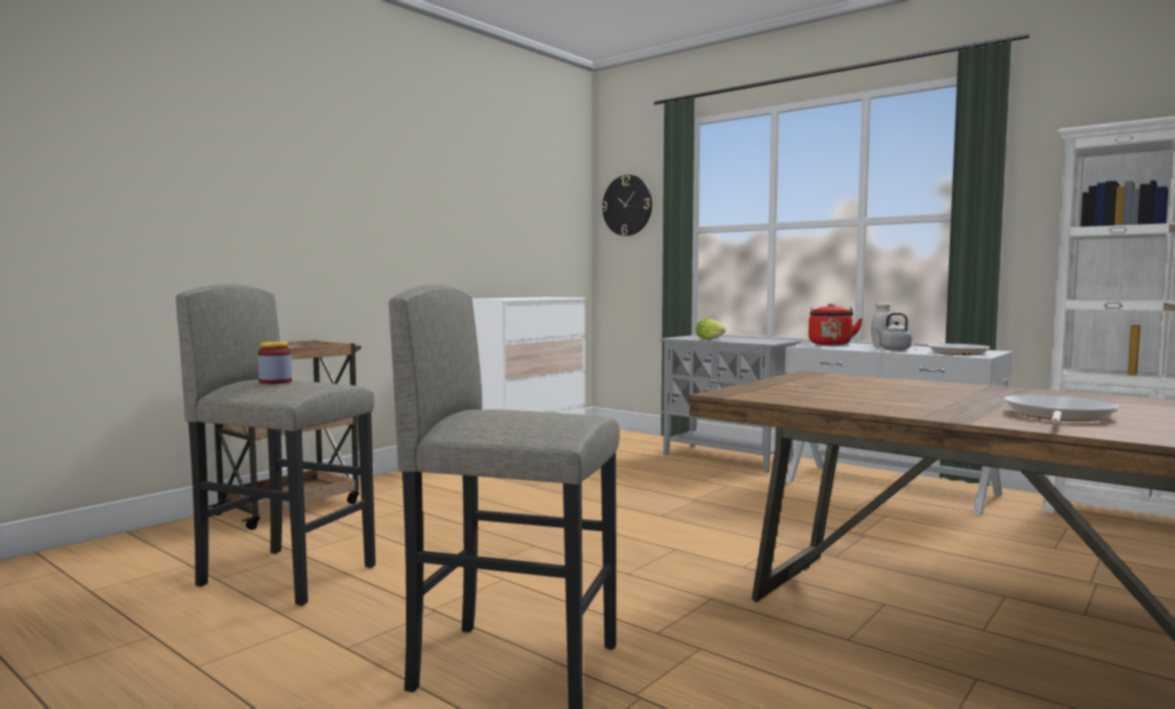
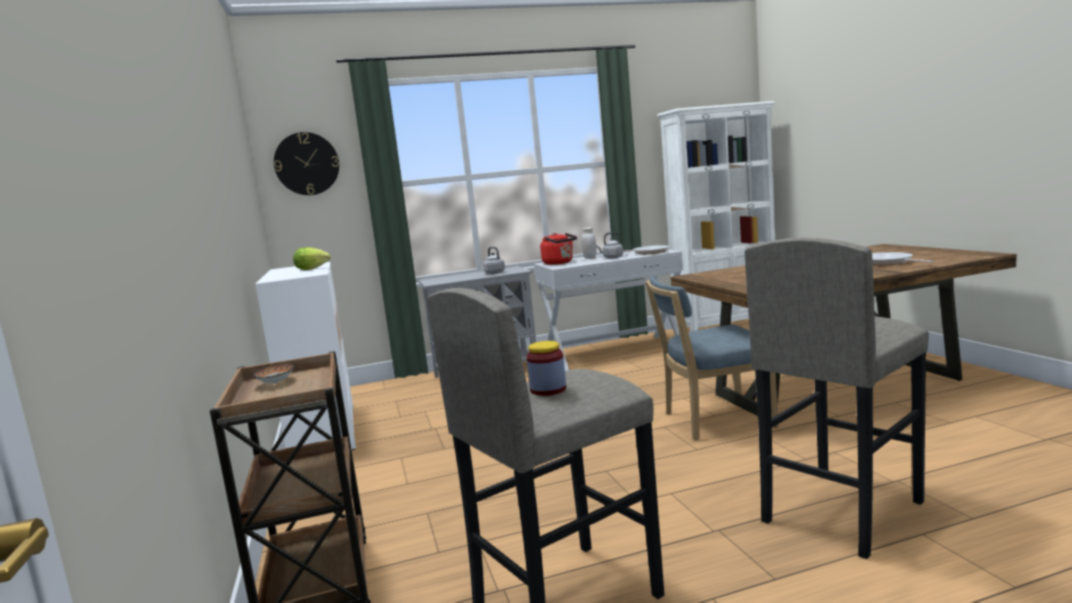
camera: 55 degrees left, 5 degrees up
(711, 339) = (470, 278): lettuce -> lettuce (314, 269)
(724, 569) = (713, 420): none -> blue chair
(747, 340) = (494, 273): none -> grey kettle

